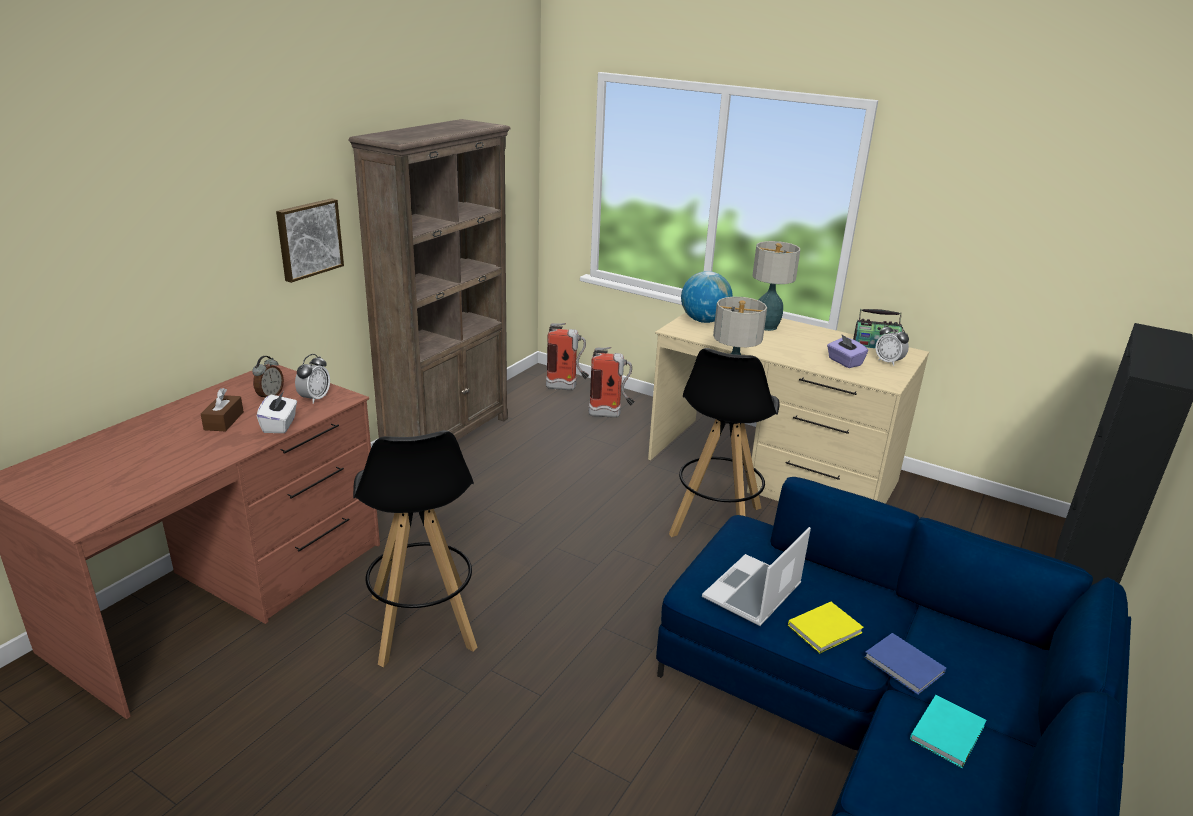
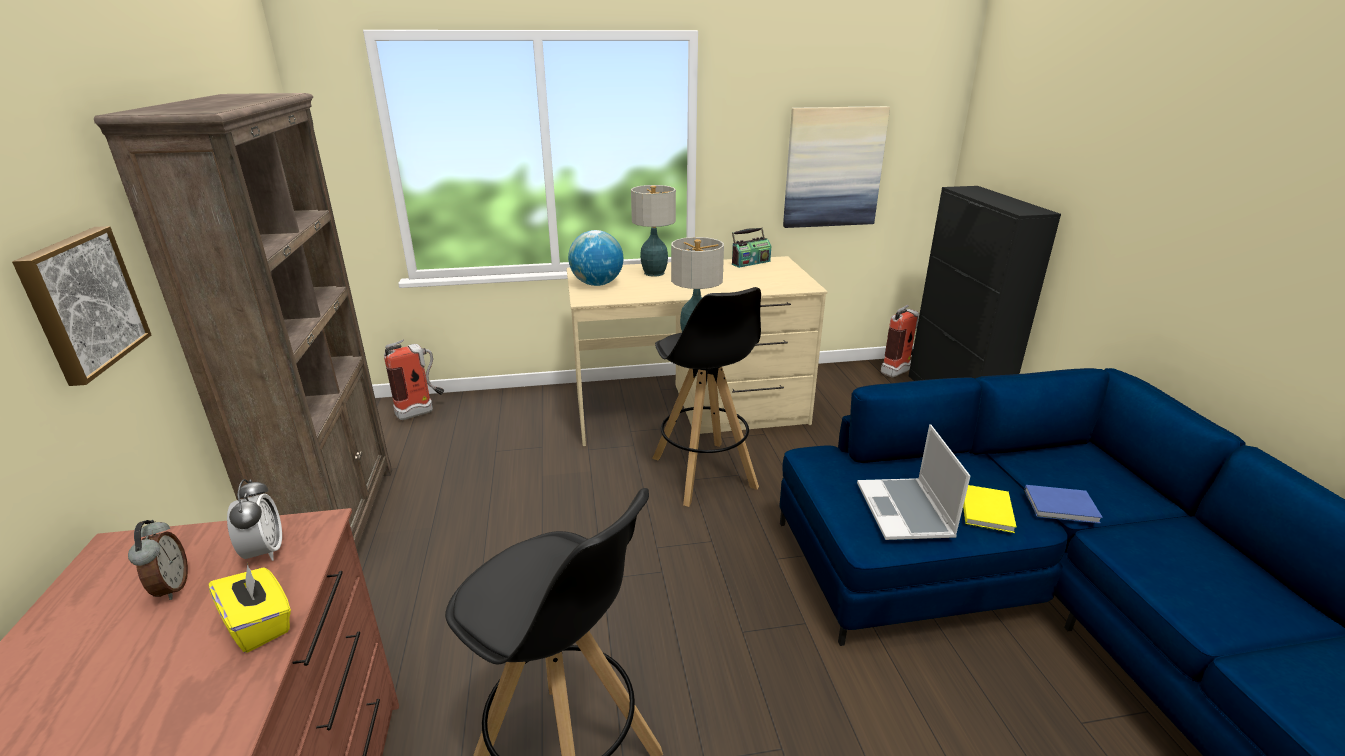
camera: 40 degrees left, 0 degrees up
(224, 421) = (127, 678): brown tissue box -> none
(280, 425) = (259, 624): white tissue box -> yellow tissue box
(611, 415) = (498, 420): fire extinguisher -> fire extinguisher (898, 370)
(844, 362) = (754, 281): purple tissue box -> none
(888, 362) = (779, 271): alarm clock -> none
(949, 732) = (1155, 539): turquoise book -> none
(1015, 268) = (833, 168): none -> picture

